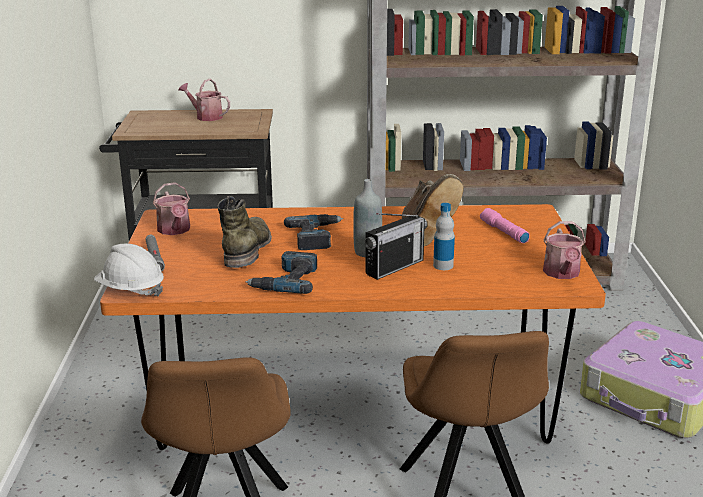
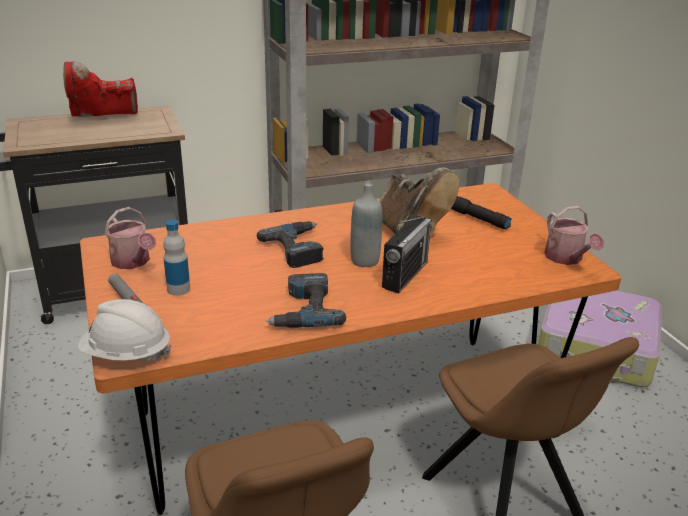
camera: 20 degrees left, 5 degrees up
(206, 116) = (102, 120): watering can -> red boot
(247, 249) = (233, 275): green boot -> none
(443, 266) = (451, 266): bottle -> bottle (178, 289)
(503, 232) = (477, 219): pink flashlight -> black flashlight

